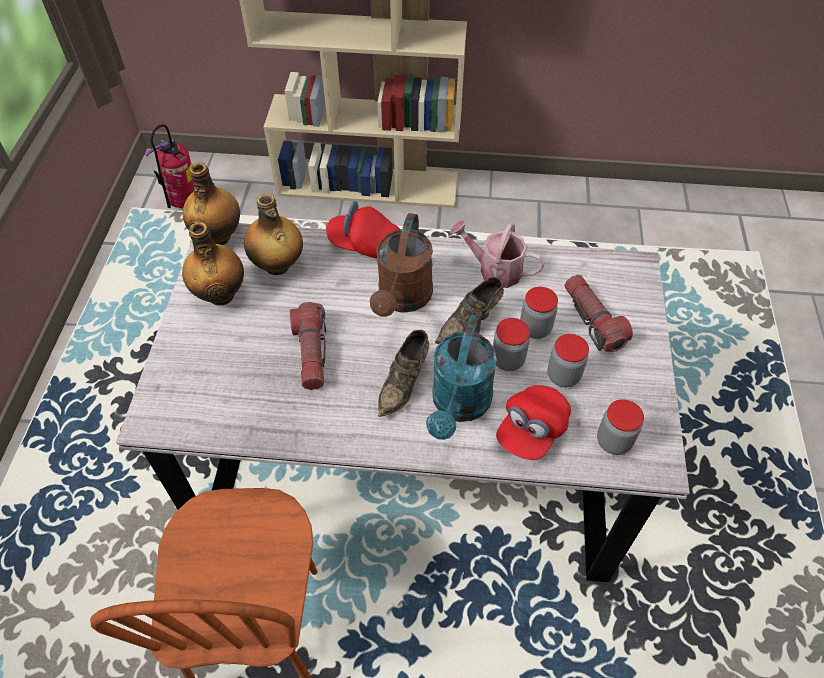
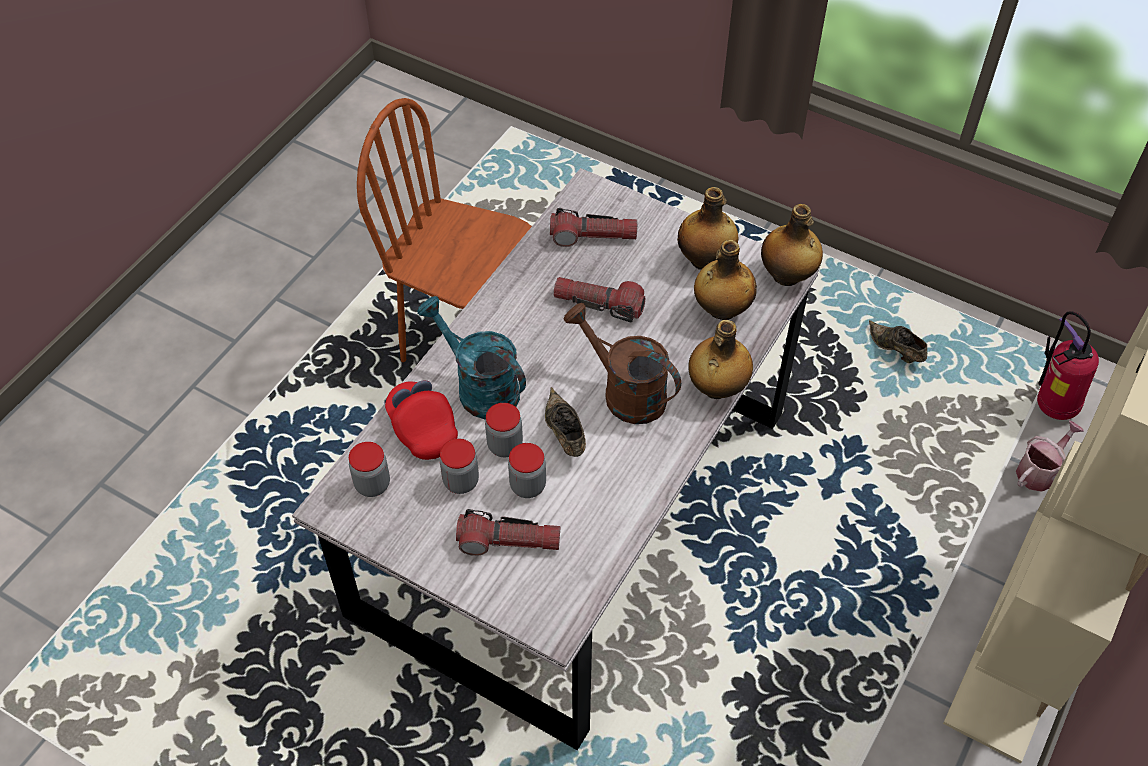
camera: 115 degrees right, 0 degrees up
(221, 390) = (593, 236): none -> flashlight
(365, 245) = (716, 388): red cap -> bottle
(404, 383) = (527, 358): brown shoe -> brown shoe (895, 351)
(494, 270) = (623, 486): watering can -> watering can (1039, 471)

